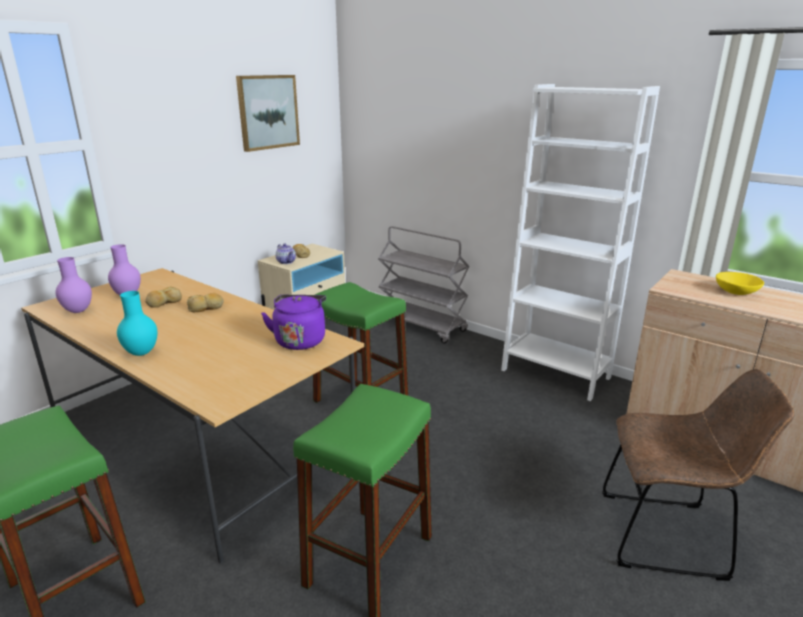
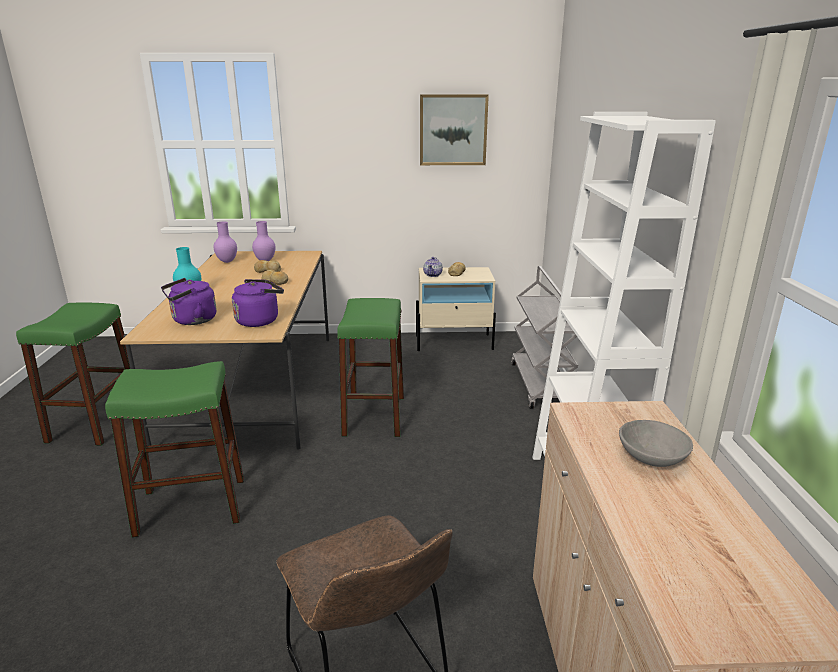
camera: 50 degrees right, 0 degrees up
(233, 370) = (192, 321): none -> purple kettle
(736, 292) = (651, 458): yellow bowl -> grey bowl

